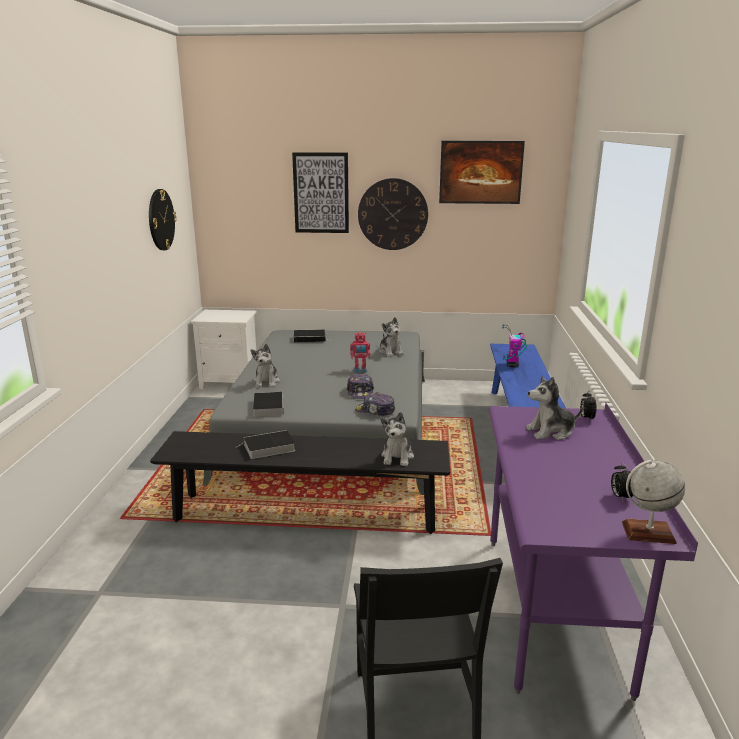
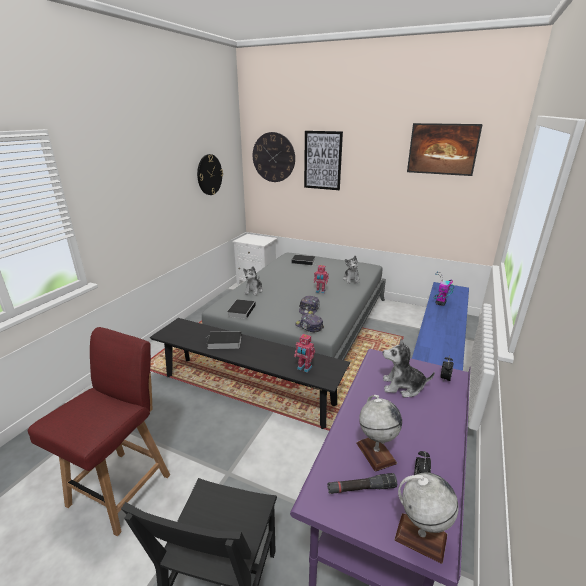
camera: 20 degrees right, 5 degrees up
(205, 658) = (122, 488): none -> red chair
(392, 214) = (371, 178): wall clock -> wall clock (273, 157)
(397, 457) = (304, 368): plush toy -> toy robot
(566, 486) = (375, 453): none -> globe
(573, 514) = (361, 488): none -> black flashlight

